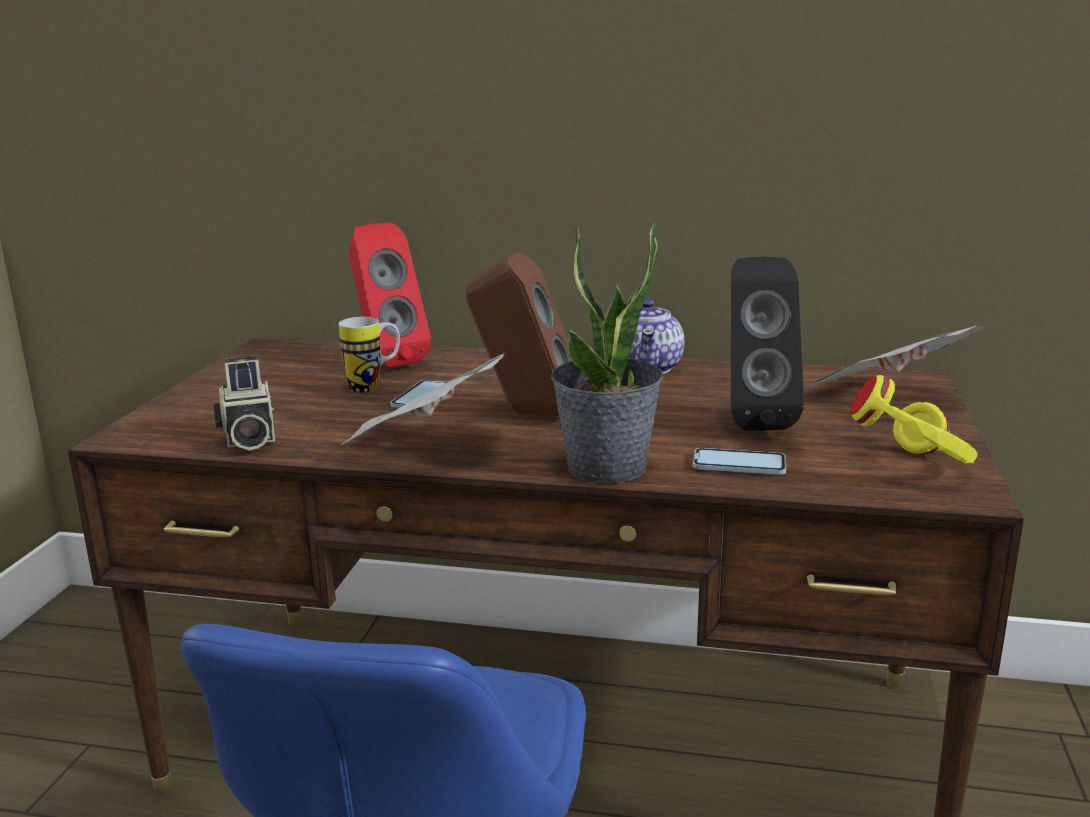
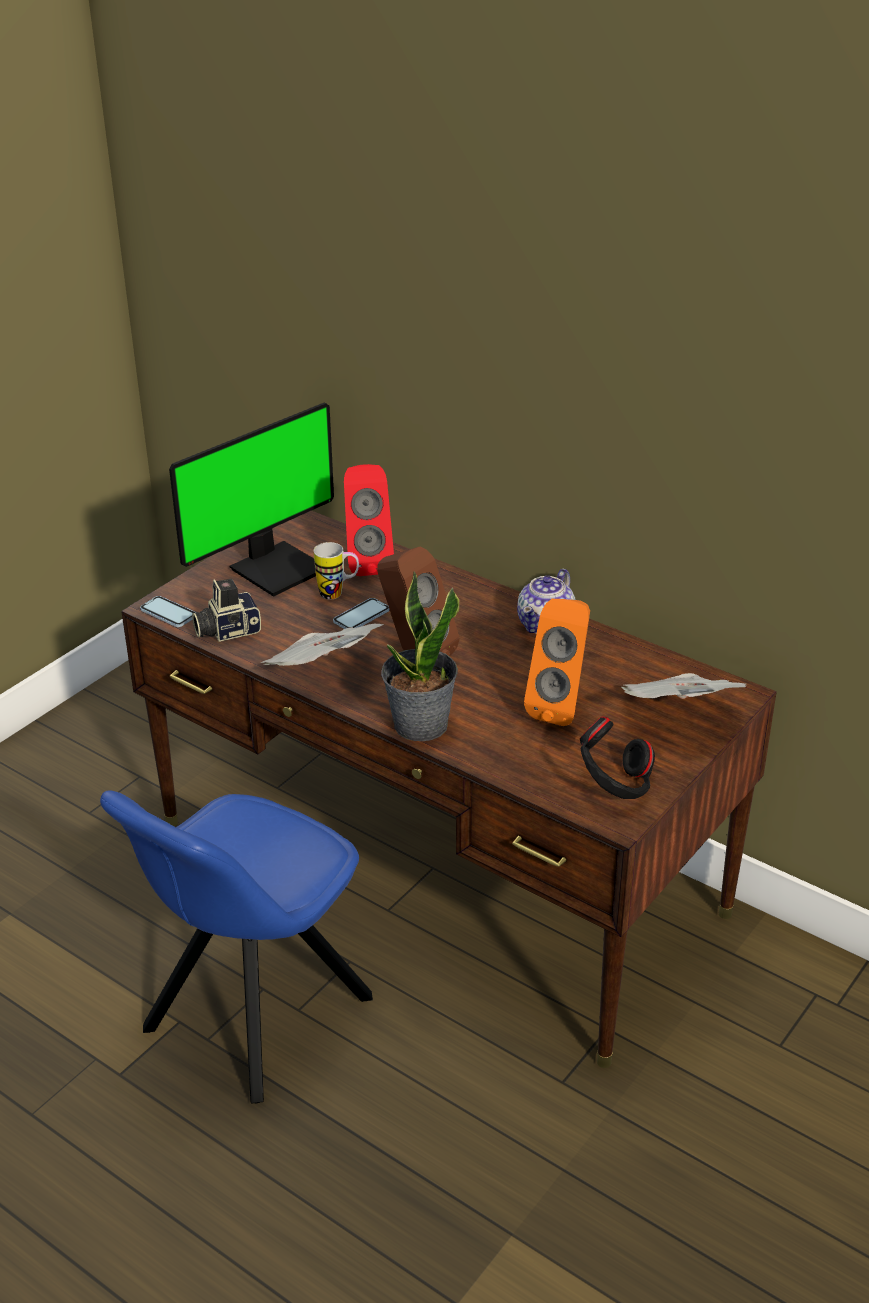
camera: 25 degrees right, 15 degrees up
(248, 438) = (227, 630): camera -> camera turned 60 degrees clockwise
(273, 381) = (276, 568): none -> monitor
(739, 465) = (505, 748): phone -> phone (168, 613)
(753, 420) = (561, 707): black speaker -> orange speaker
(913, 468) = (614, 786): yellow headphones -> black headphones

